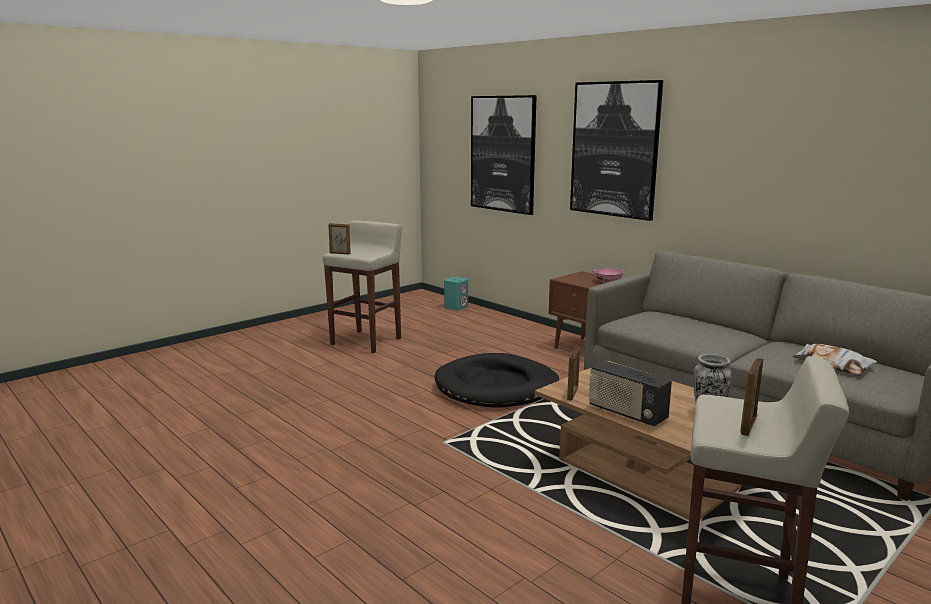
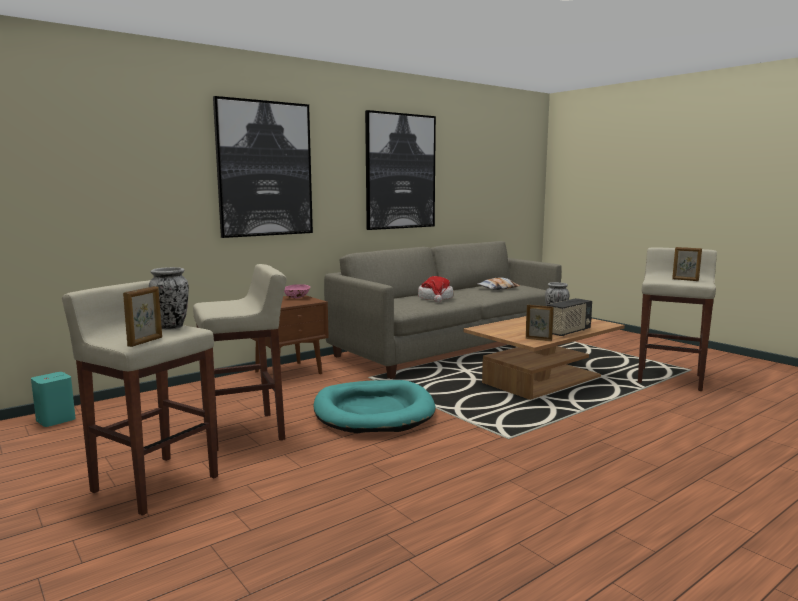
camera: 85 degrees left, 5 degrees down
(374, 253) = (172, 327): none -> vase
(445, 351) = (245, 432): none -> beige stool
(497, 386) = (373, 412): black dog bed -> turquoise dog bed
(503, 154) = (95, 180): picture -> picture (400, 171)
(700, 332) = (435, 298): none -> hat

